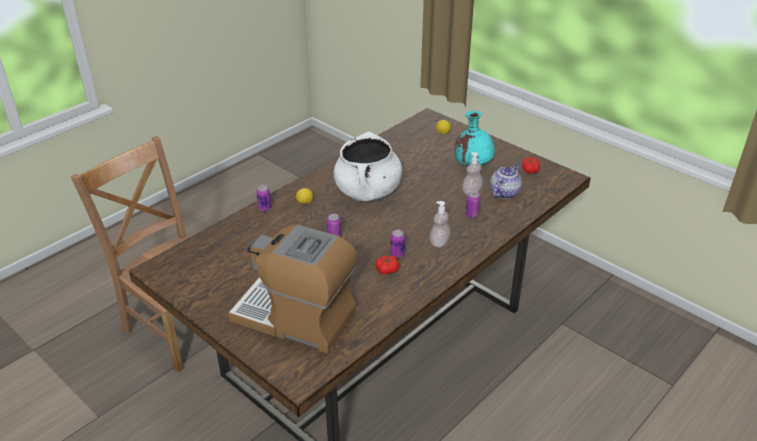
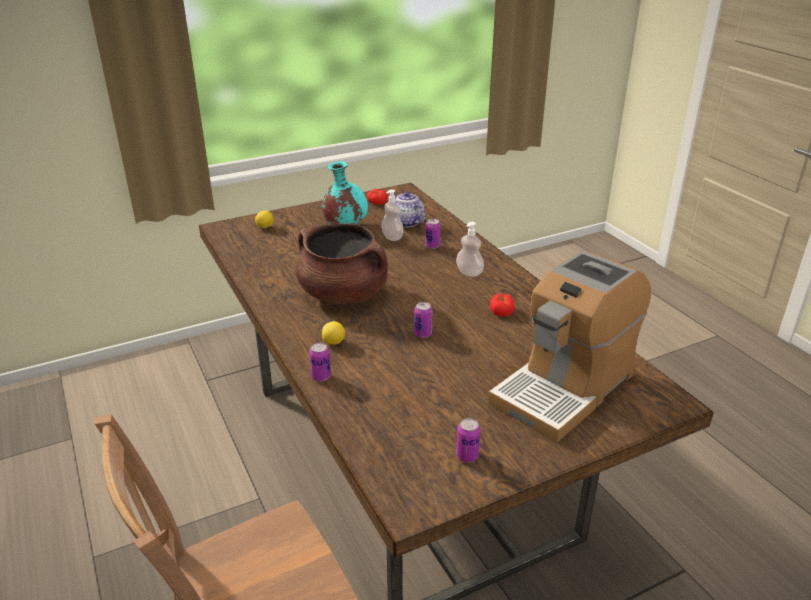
camera: 70 degrees left, 5 degrees down
(368, 191) = (344, 294): white cooking pot -> brown cooking pot
(397, 254) = (476, 300): can -> can (467, 456)

